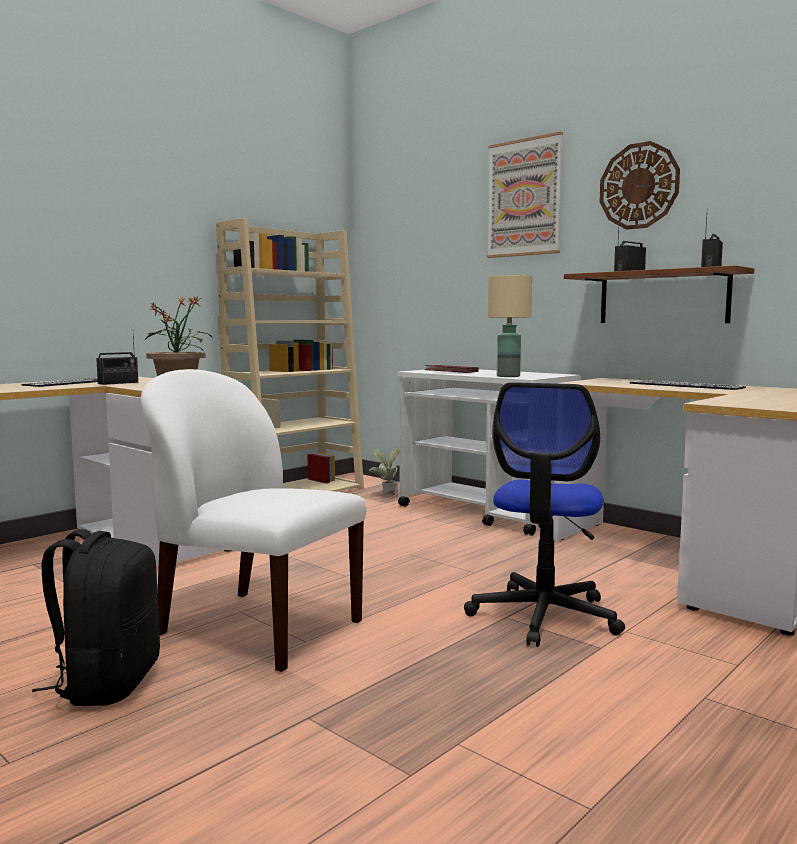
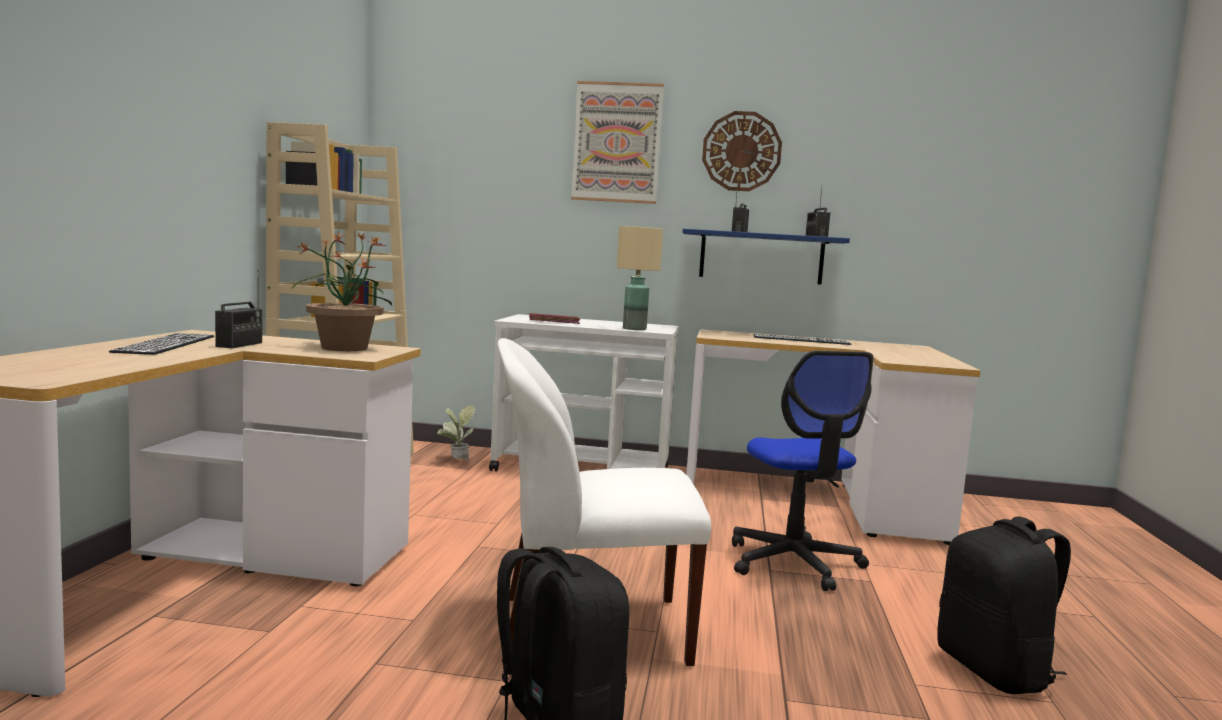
camera: 35 degrees left, 0 degrees up
(578, 761) = (996, 671): none -> black backpack
(663, 297) = (761, 257): brown shelf -> blue shelf

